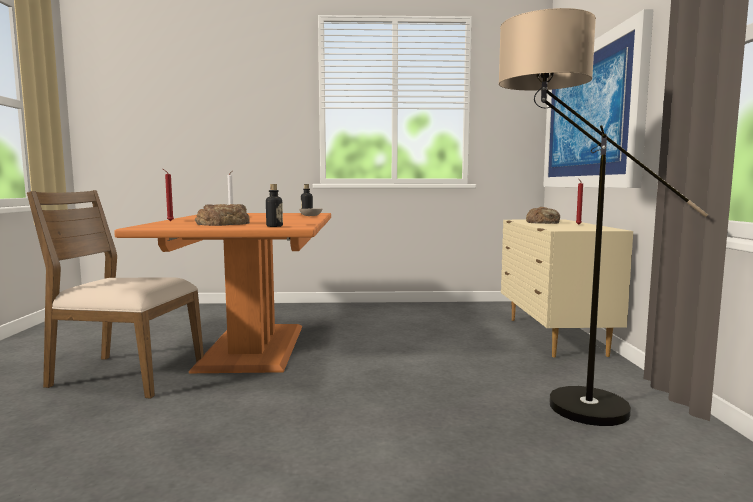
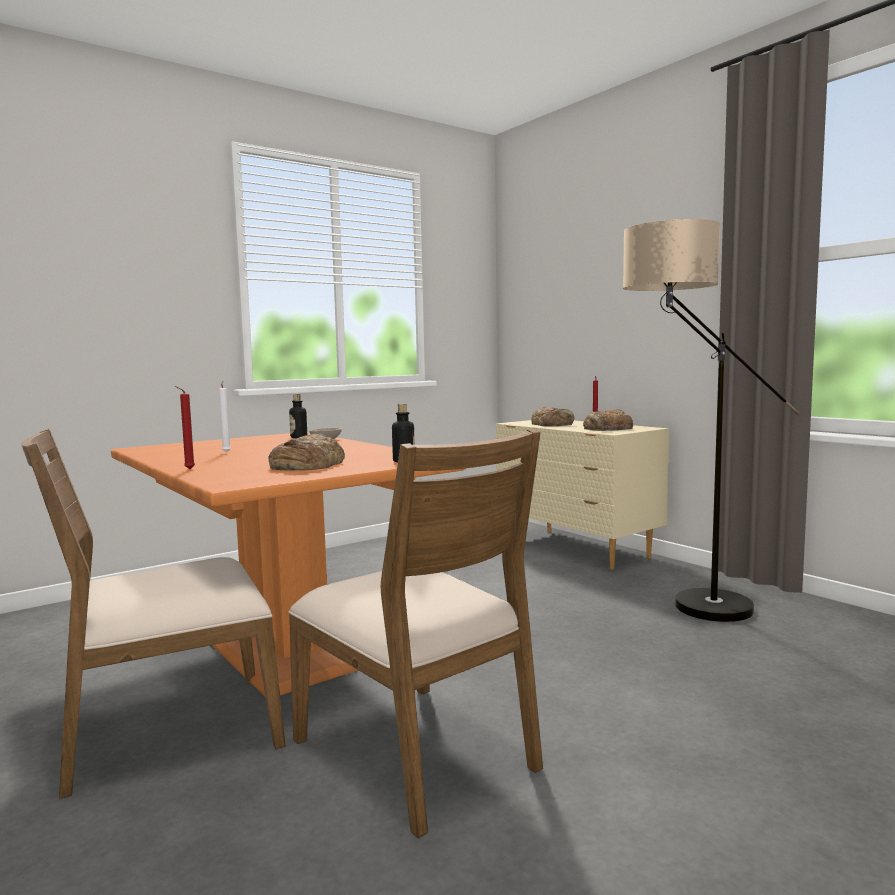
camera: 35 degrees left, 0 degrees up
(194, 426) = (418, 752): none -> brown chair
(571, 227) = (607, 428): none -> bread
(590, 117) = (582, 308): picture -> none

